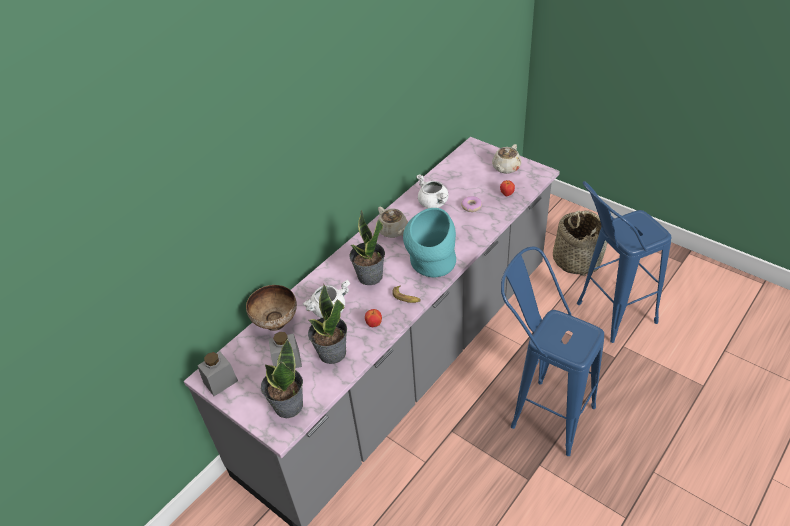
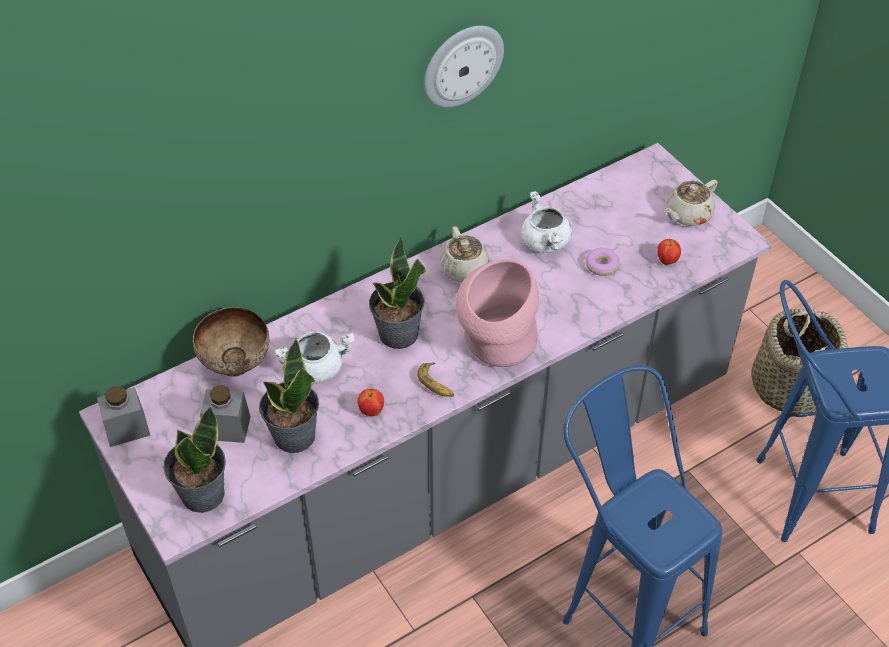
camera: 15 degrees right, 5 degrees up
(367, 99) = (462, 65): none -> wall clock
(431, 265) = (496, 345): turquoise vase -> pink vase

